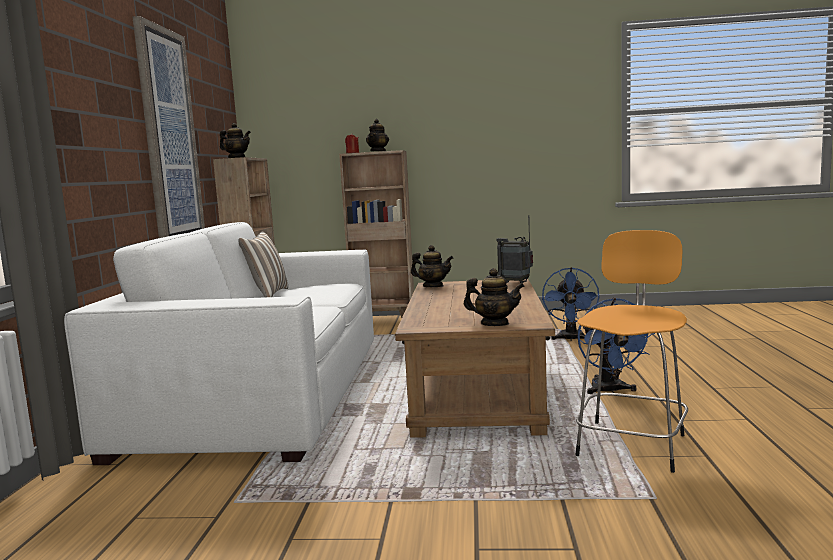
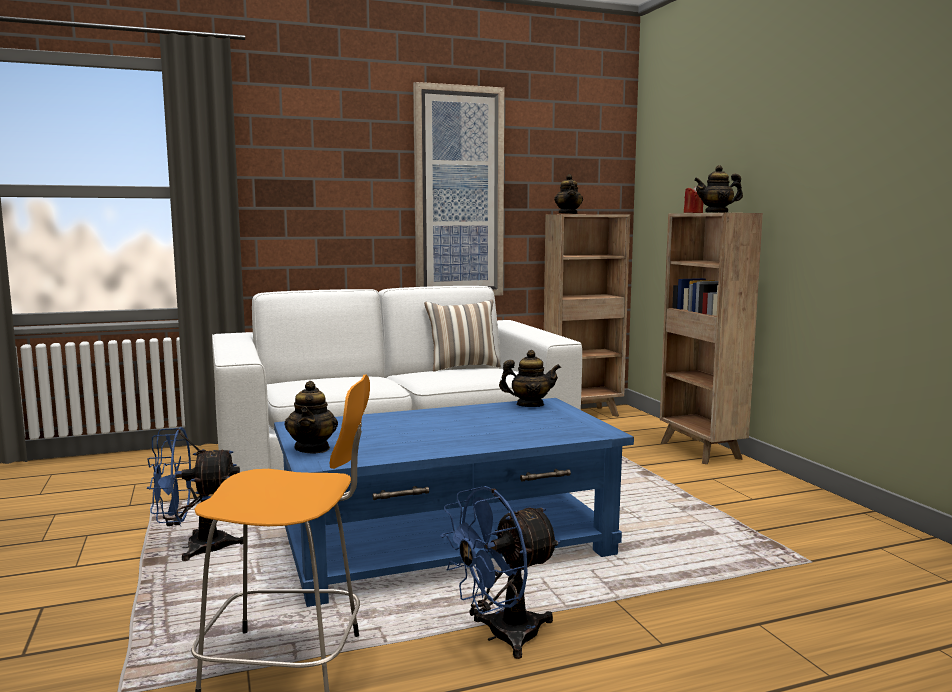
camera: 65 degrees right, 0 degrees up
(433, 286) = (530, 405): teapot -> teapot turned 90 degrees counterclockwise
(476, 391) = (449, 546): brown coffee table -> blue coffee table
(516, 283) = (583, 434): radio -> none
(571, 339) = (760, 578): blue fan -> blue fan (195, 548)

